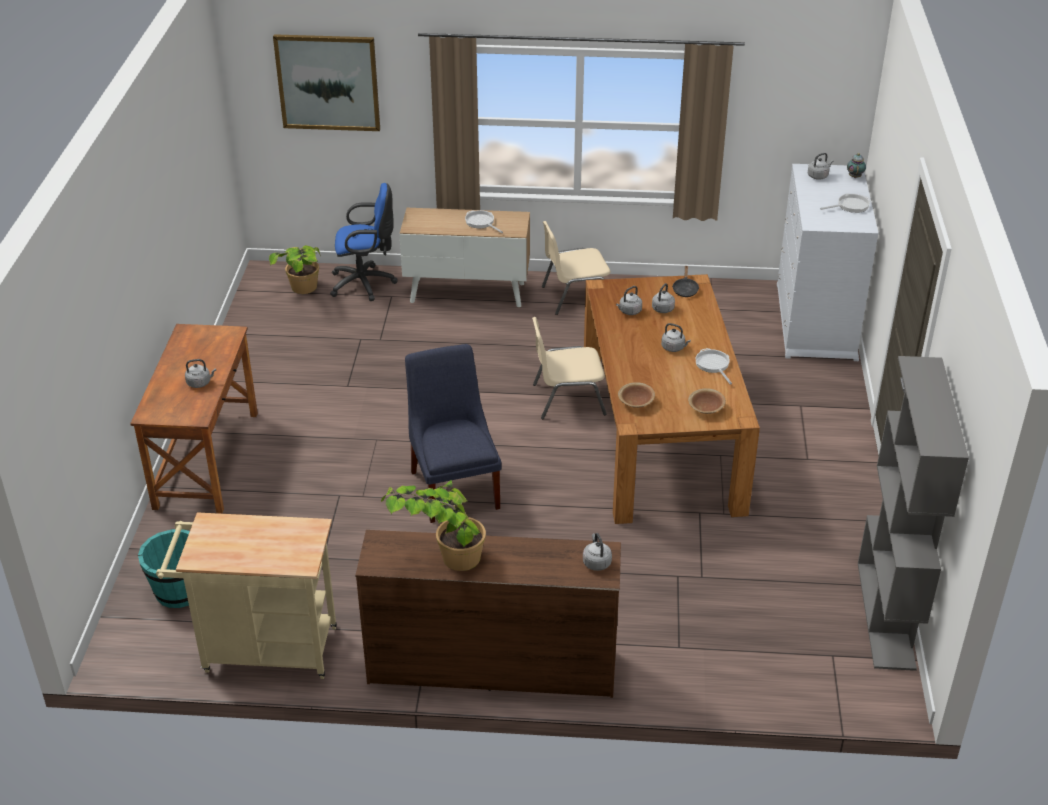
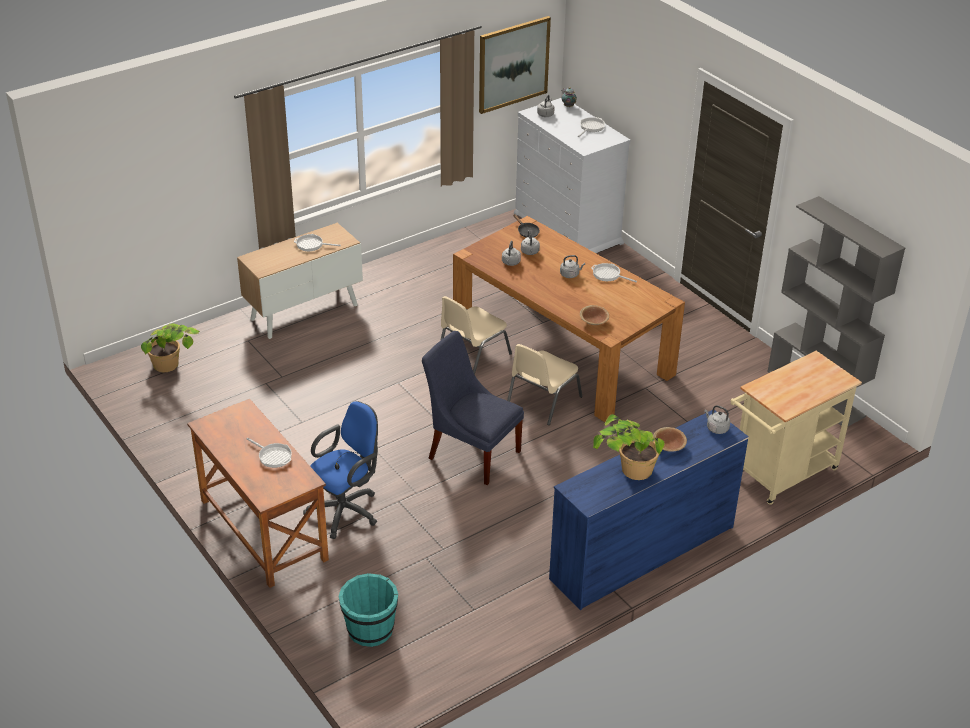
camera: 40 degrees left, 0 degrees up
(200, 383) = (273, 456): grey kettle -> frying pan
(262, 650) = (482, 632): beige cart -> beige cart (779, 475)
(328, 82) = (151, 167): picture -> picture (513, 64)
(366, 284) = (214, 340): blue office chair -> blue office chair (347, 510)
(491, 666) = (641, 552): brown dresser -> blue dresser
(575, 296) = (388, 280): beige chair -> beige chair (542, 401)
(706, 409) = (640, 305): brown bowl -> brown bowl (668, 446)

